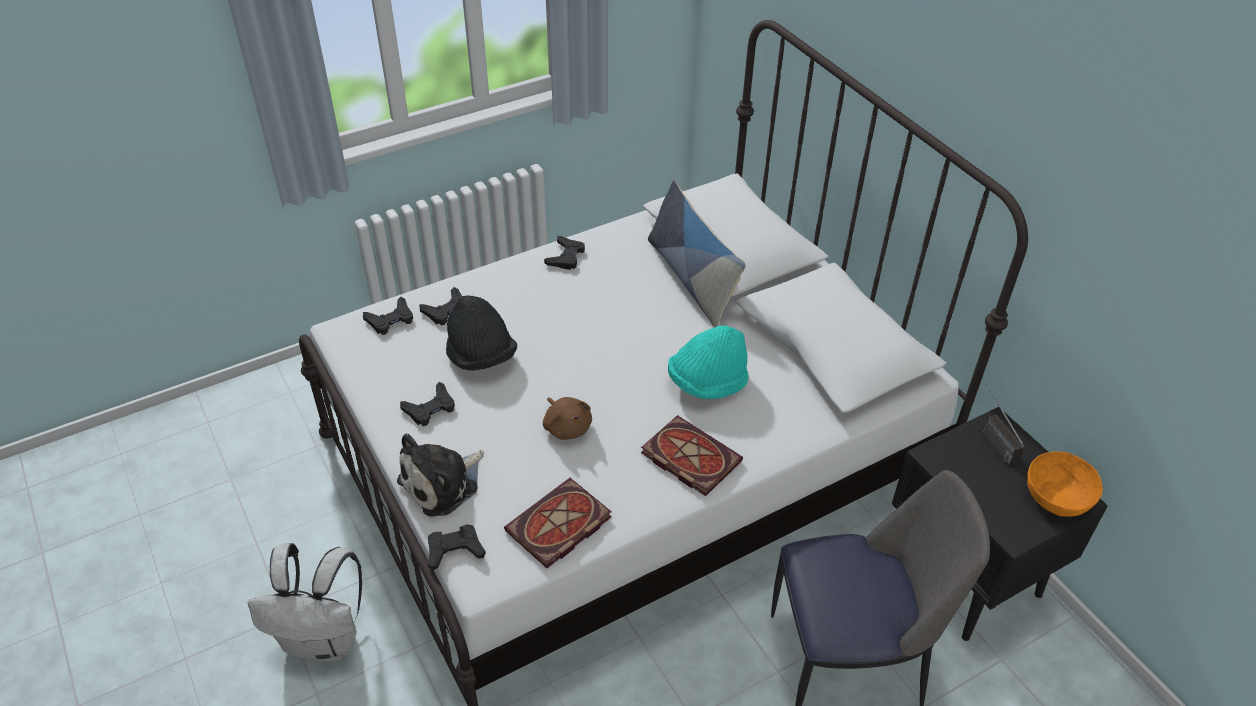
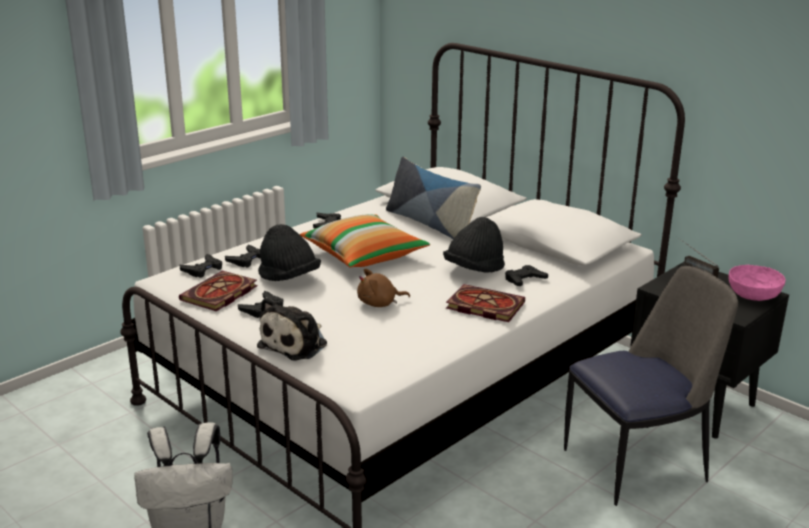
camera: 15 degrees left, 20 degrees down
(454, 550) = (327, 375): black game controller -> black game controller (524, 280)
(558, 527) = (404, 353): book -> book (219, 294)
(567, 427) = (379, 303): brown plush toy -> brown plush toy turned 120 degrees clockwise
(585, 328) = (364, 255): none -> pillow
(707, 383) = (474, 270): turquoise hat -> black hat
(1057, 497) = (753, 295): orange bowl -> pink bowl

